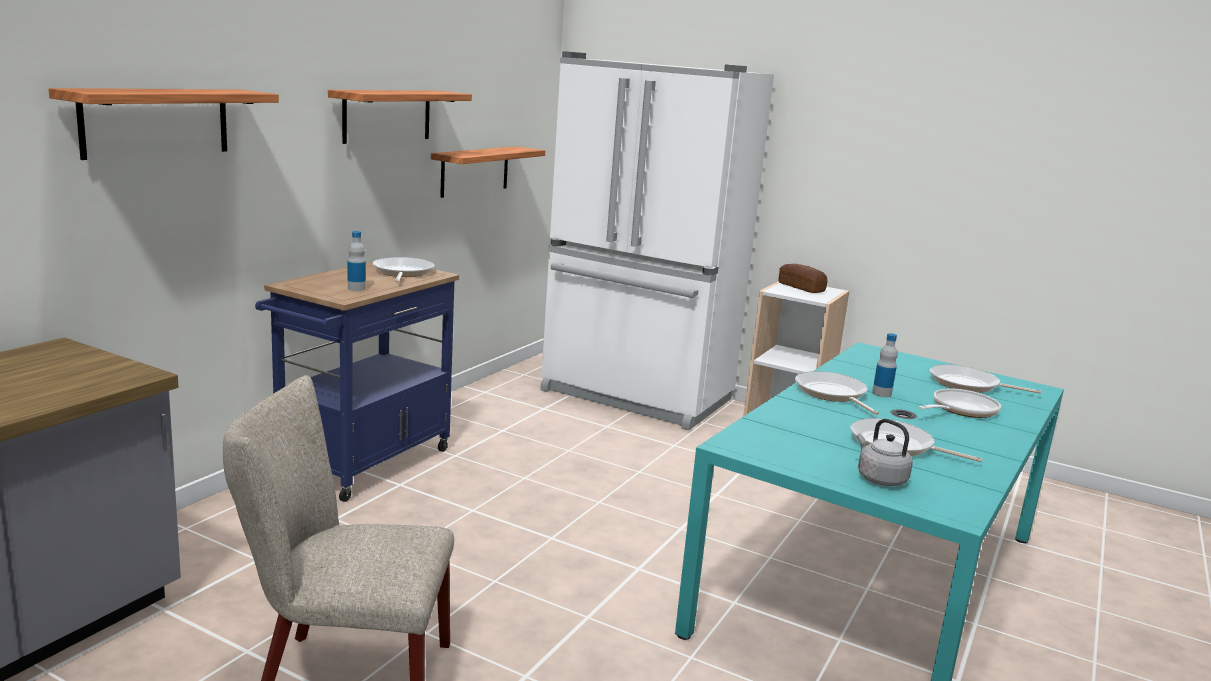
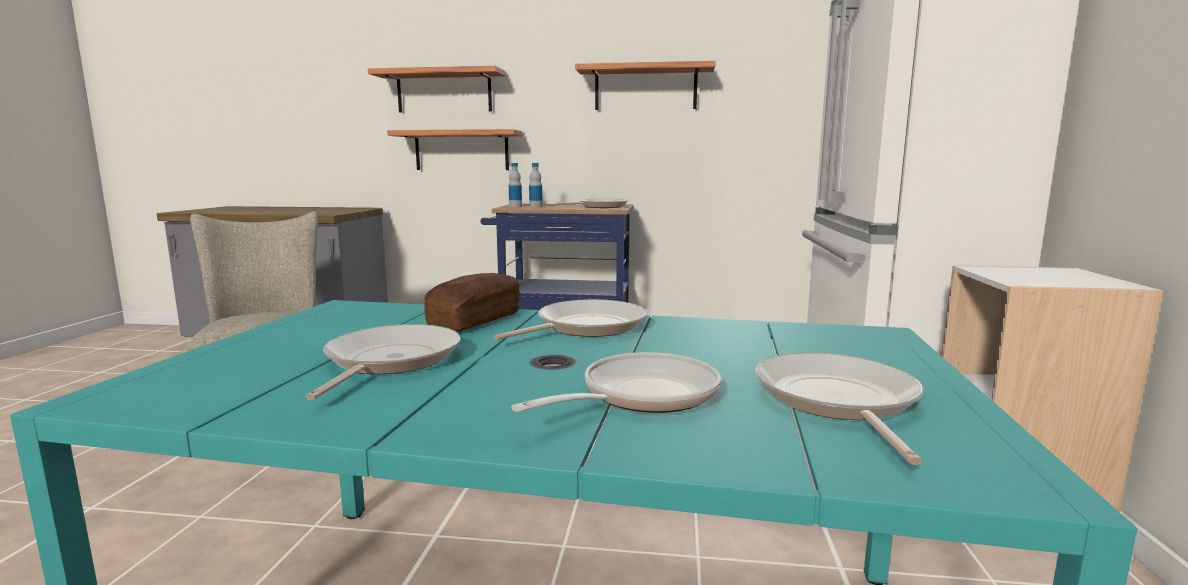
camera: 70 degrees right, 5 degrees down
(475, 171) = (767, 142): shelf -> shelf (461, 150)
(801, 288) = (1054, 274): bread -> bread (475, 321)
(879, 478) = (249, 357): grey kettle -> none
(881, 393) = (636, 347): bottle -> bottle (515, 206)
(960, 409) = (641, 396): frying pan -> frying pan turned 75 degrees counterclockwise

